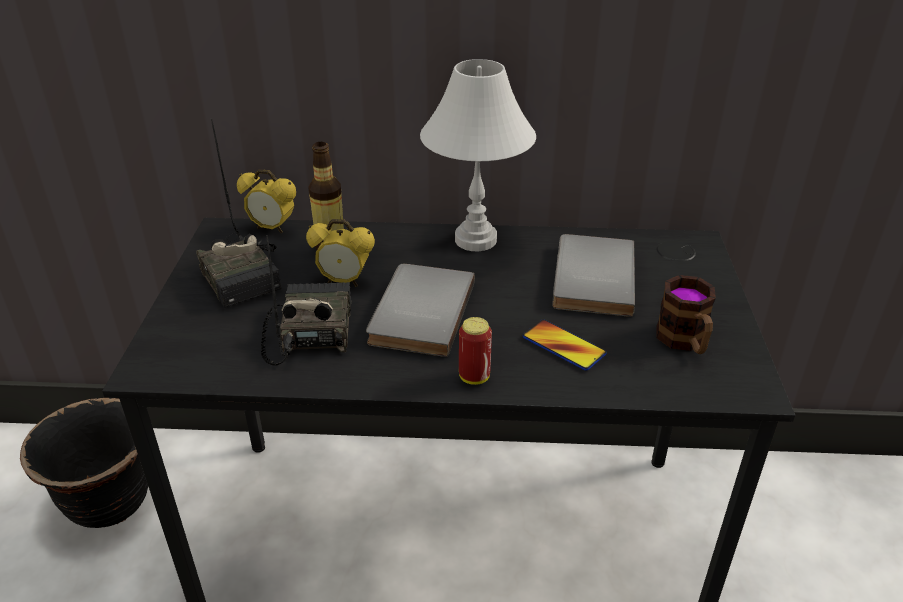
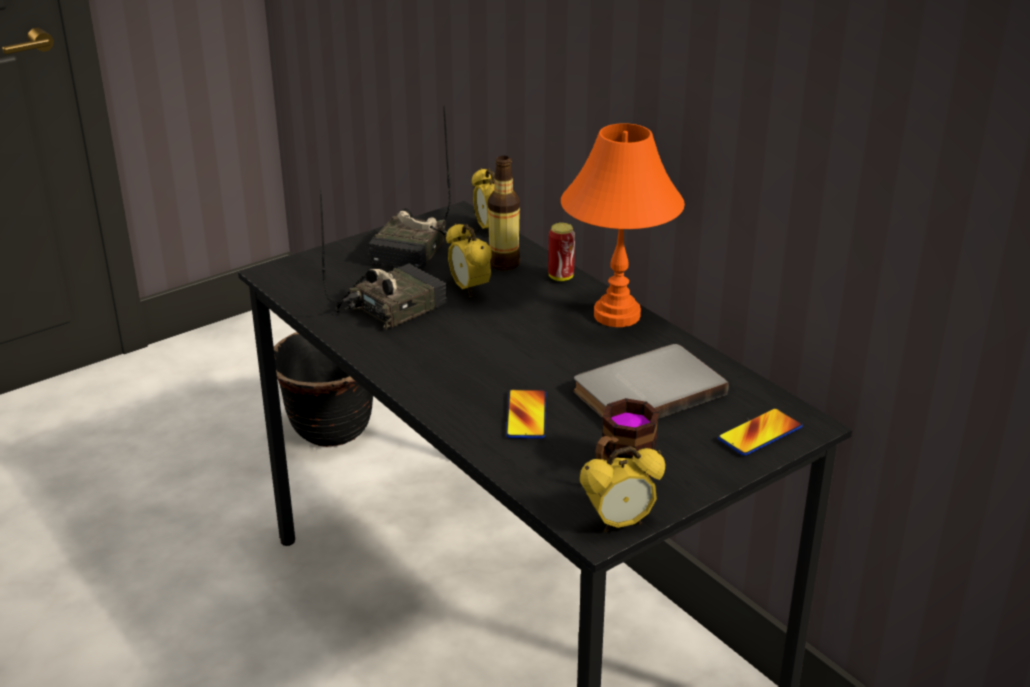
camera: 50 degrees right, 5 degrees down
(418, 312) = (476, 335): grey book -> none
(474, 377) = (431, 393): can -> can (561, 277)
(475, 240) = (616, 315): white table lamp -> orange table lamp
(693, 263) = (760, 433): none -> phone
(752, 376) = (620, 524): none -> alarm clock

